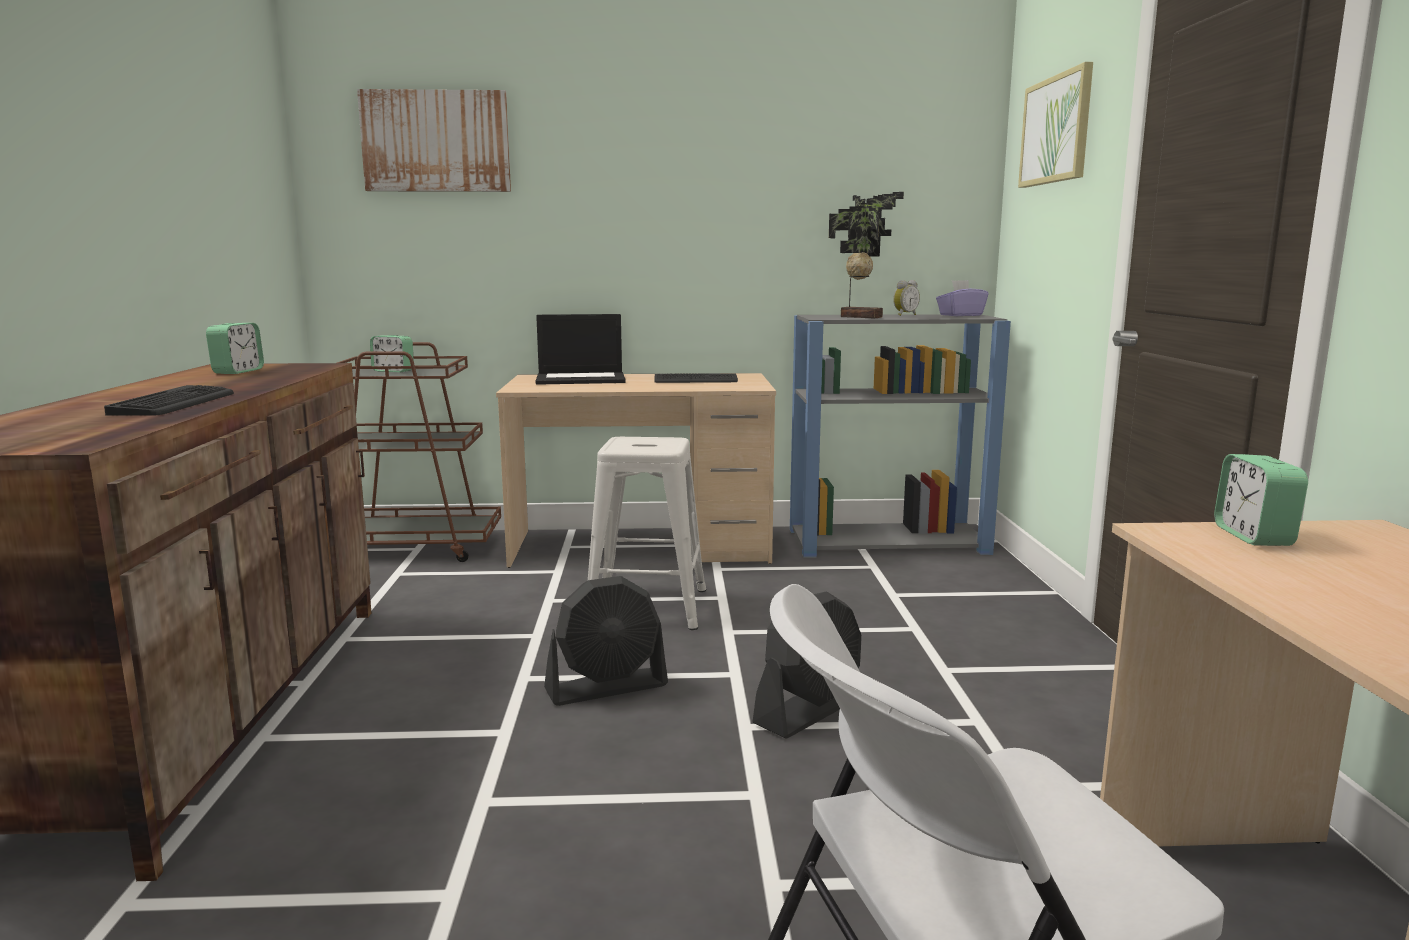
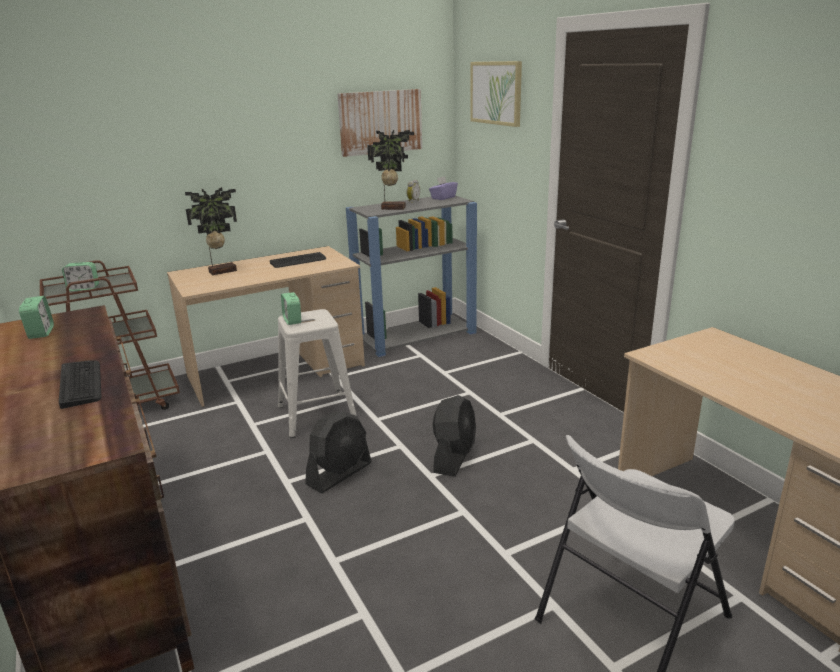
camera: 25 degrees left, 10 degrees up
(436, 141) = (78, 111): picture -> picture (380, 122)
(581, 379) = (221, 271): laptop -> potted plant
(1253, 536) = (679, 350): alarm clock -> alarm clock (292, 320)

